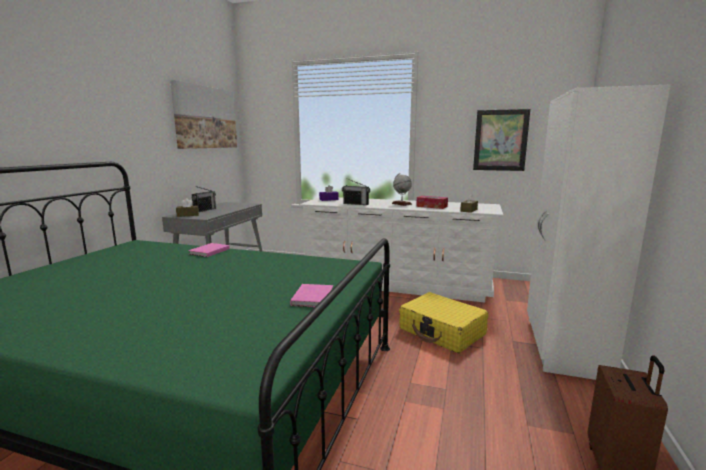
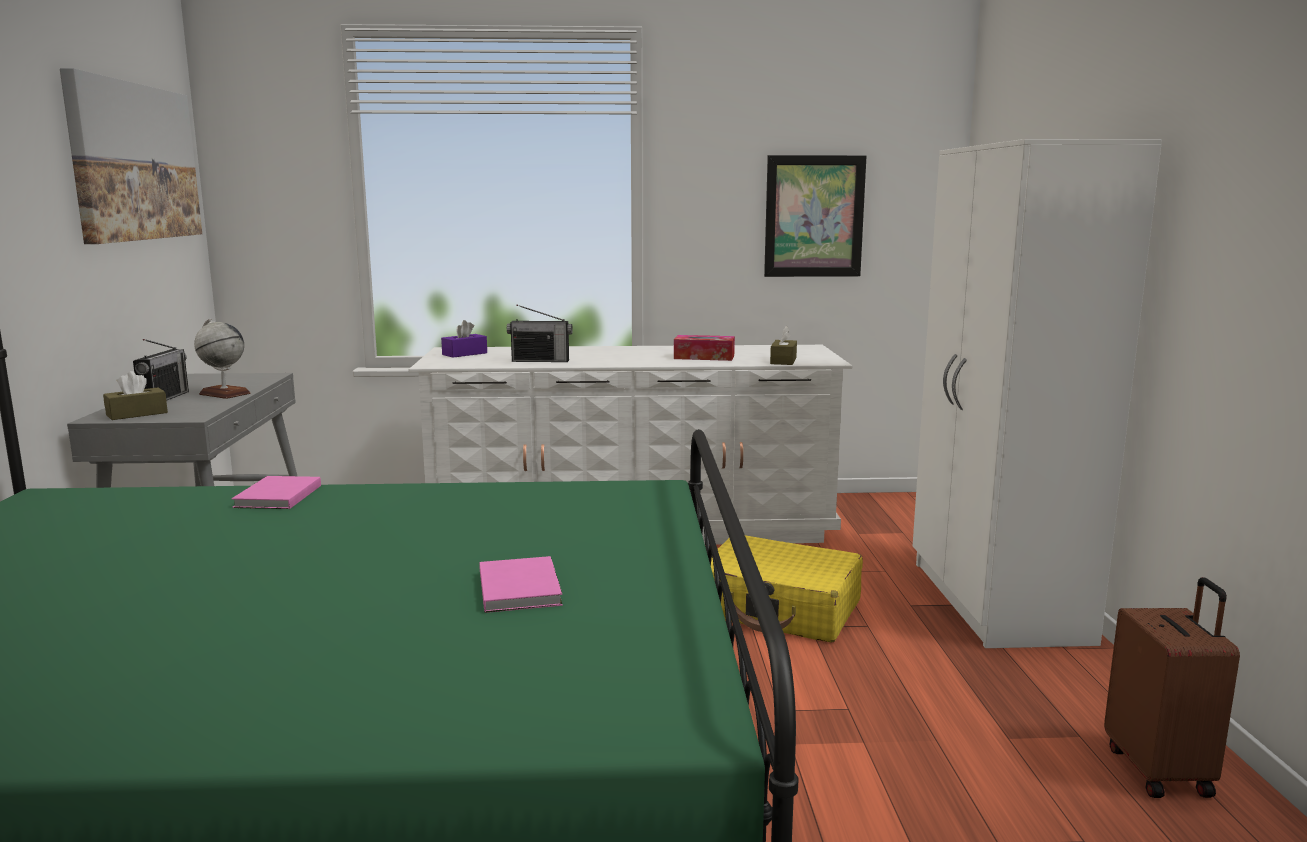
camera: 20 degrees left, 0 degrees up
(314, 297) = (632, 560): pink book -> pink book (521, 587)
(401, 204) = (637, 355): globe -> globe (224, 394)

